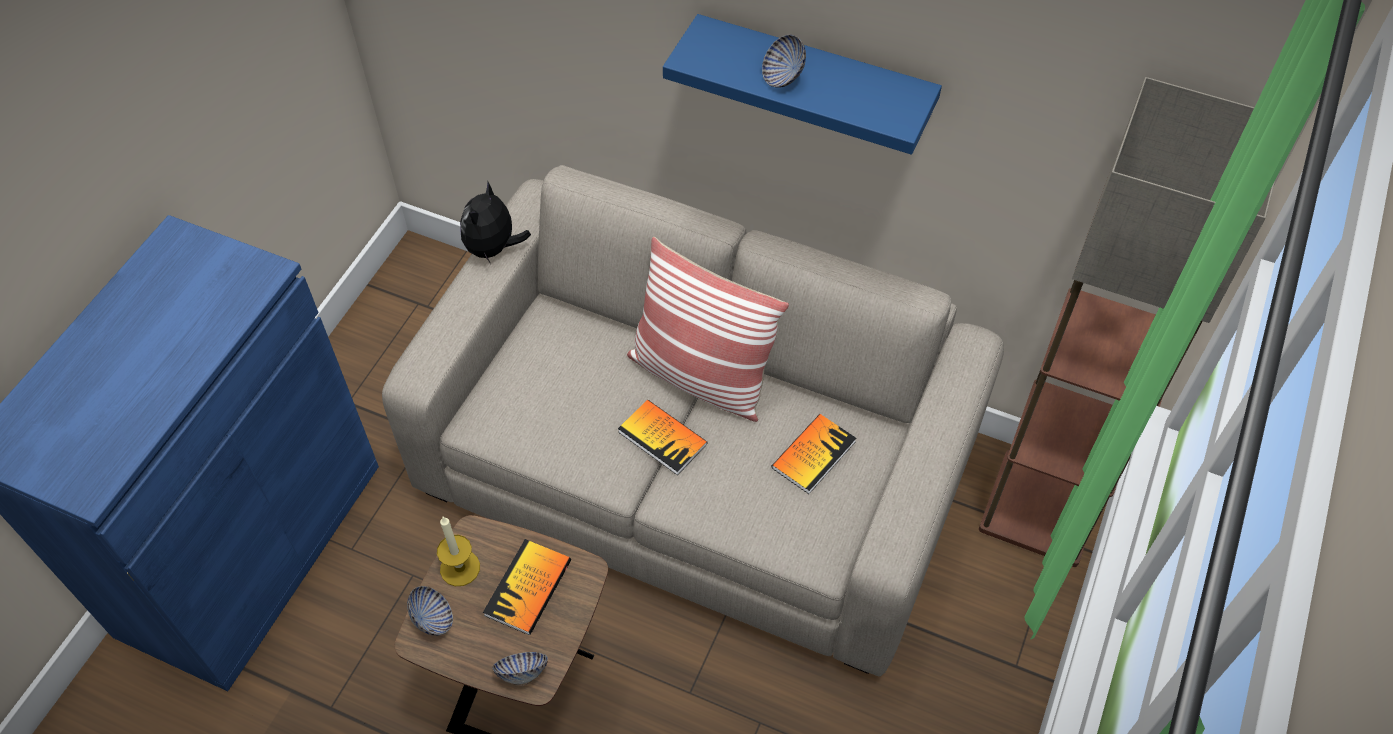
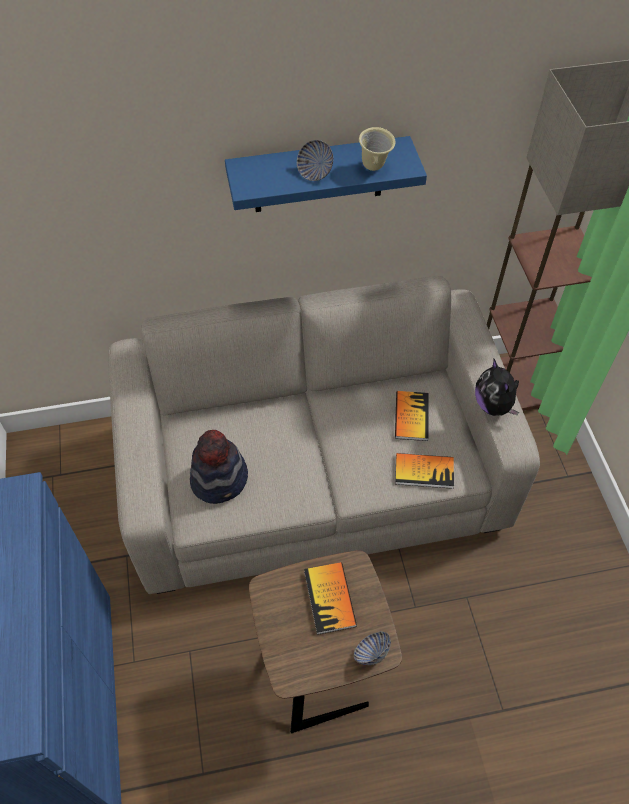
camera: 35 degrees left, 0 degrees up
(433, 619) = (286, 659): bowl -> none
(460, 568) = (276, 615): candle -> none
(494, 249) = (126, 399): plush toy -> plush toy (494, 405)
(539, 396) = (220, 479): none -> hat
(662, 438) = (318, 459): book -> book (424, 471)
(700, 376) = (308, 409): pillow -> none
(858, 104) = (375, 168): none -> beige mug

